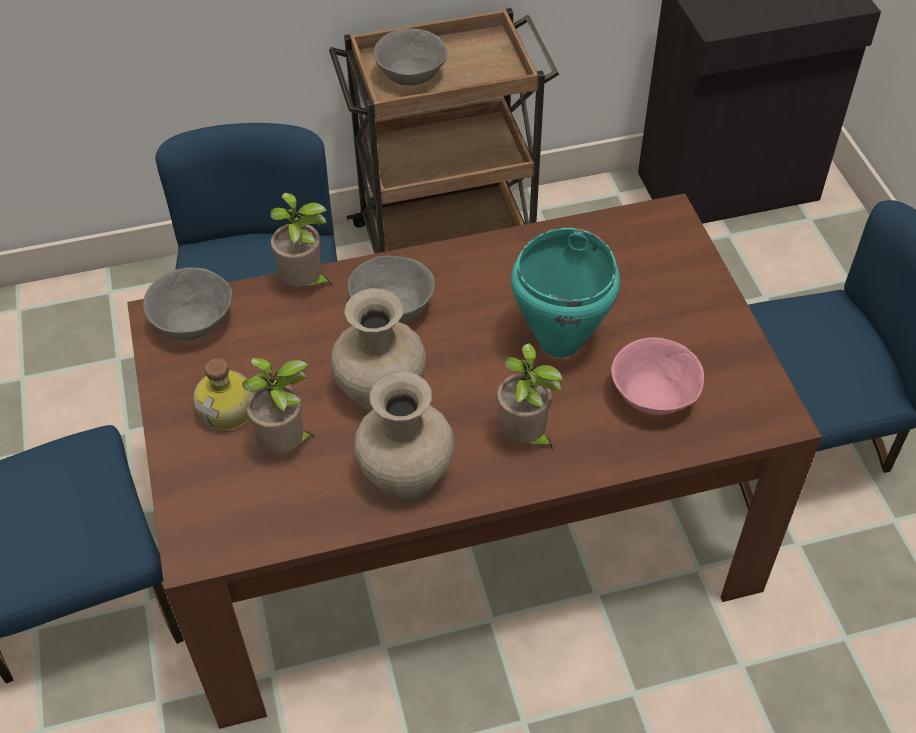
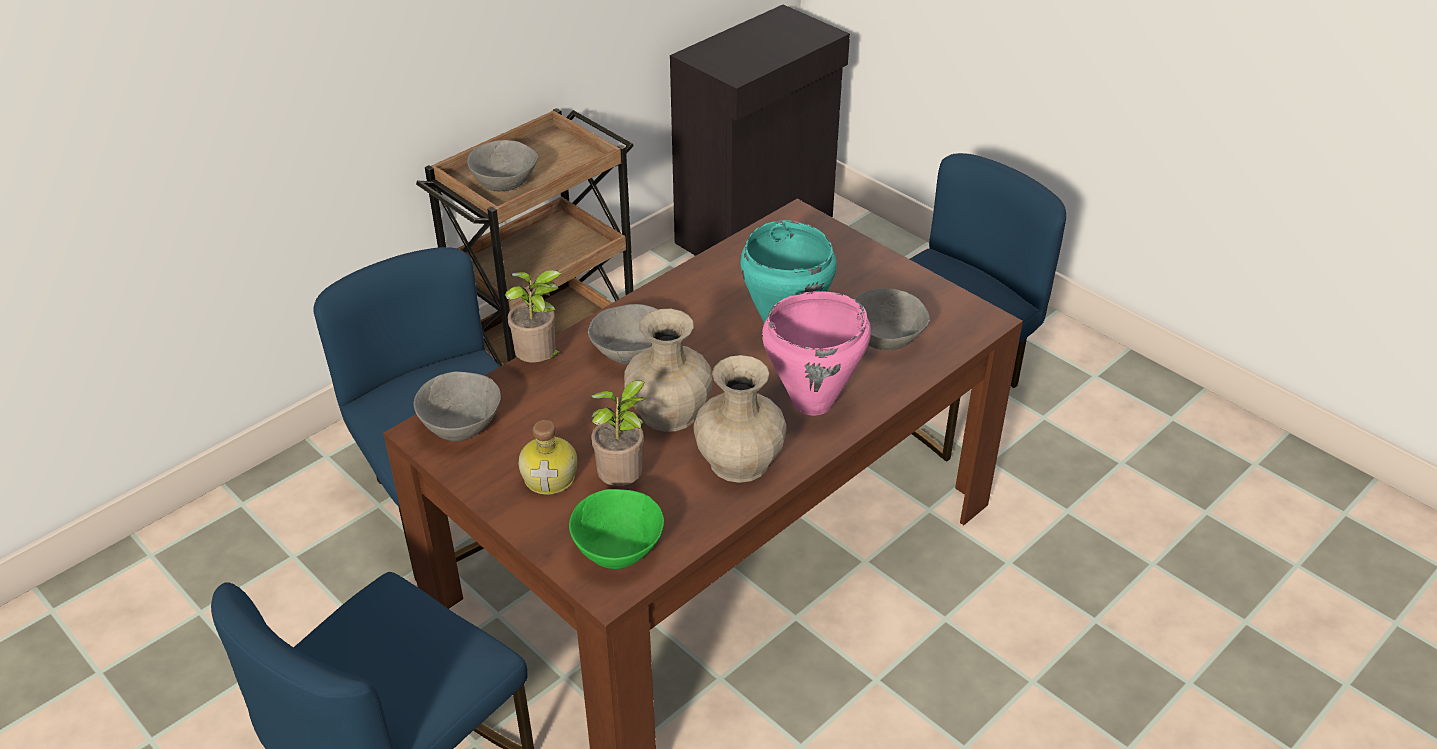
camera: 30 degrees left, 10 degrees down
(230, 516) = (618, 550): none -> green bowl
(525, 438) = (813, 402): potted plant -> pink cooking pot
(652, 396) = (884, 339): pink bowl -> grey bowl

